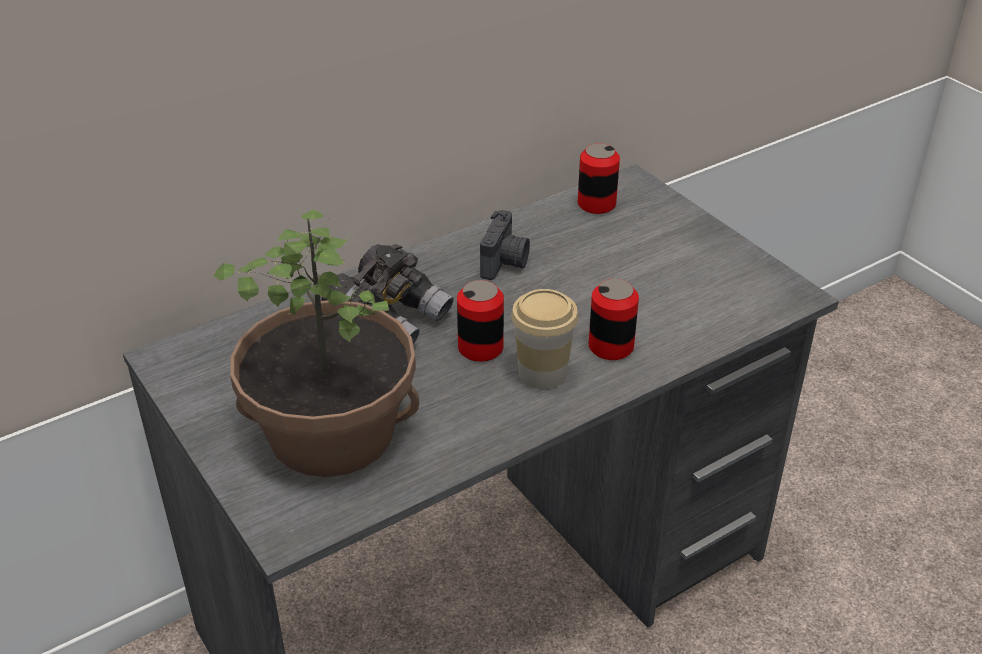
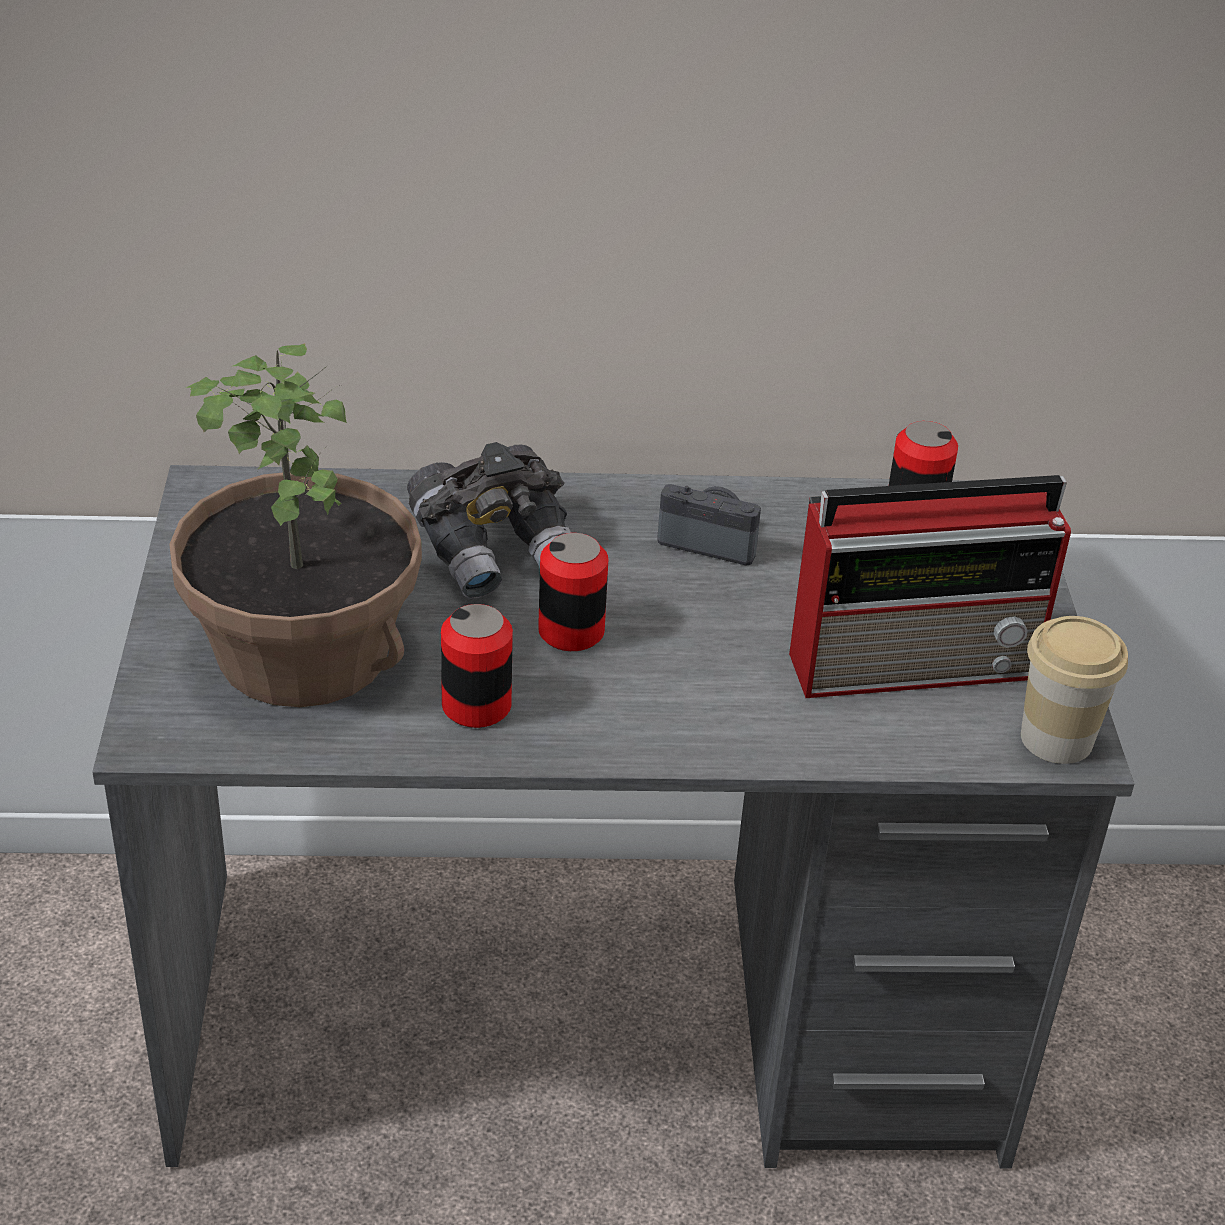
camera: 30 degrees right, 0 degrees up
(505, 263) = (710, 541): camera -> camera turned 120 degrees counterclockwise
(542, 372) = (617, 694): cup -> cup (1056, 739)
(611, 346) = (738, 702): can -> can (476, 706)
(678, 284) = (917, 663): none -> radio

